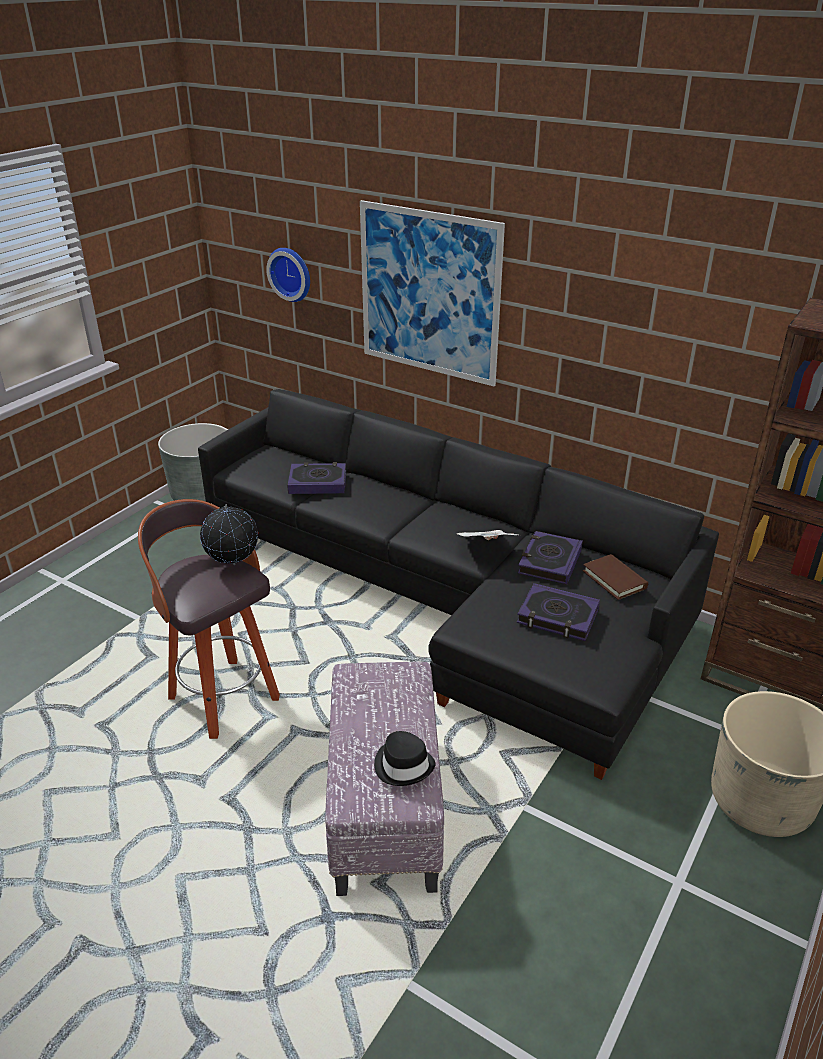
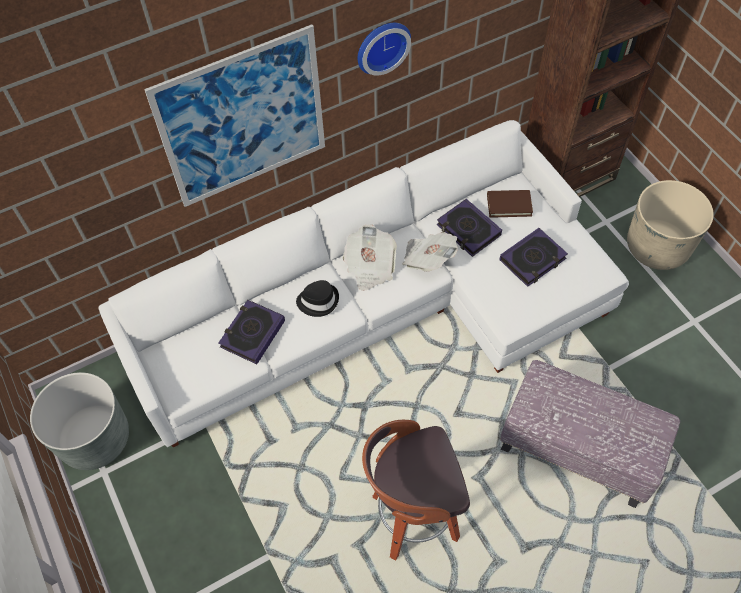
camera: 60 degrees left, 25 degrees up
(233, 565) = (412, 445): globe -> none
(291, 273) = (69, 199): wall clock -> wall clock (381, 45)
(404, 765) = (633, 419): black hat -> black hat (318, 300)
(444, 518) = (370, 267): none -> newspaper
(451, 597) = (383, 306): black sofa -> white sofa

